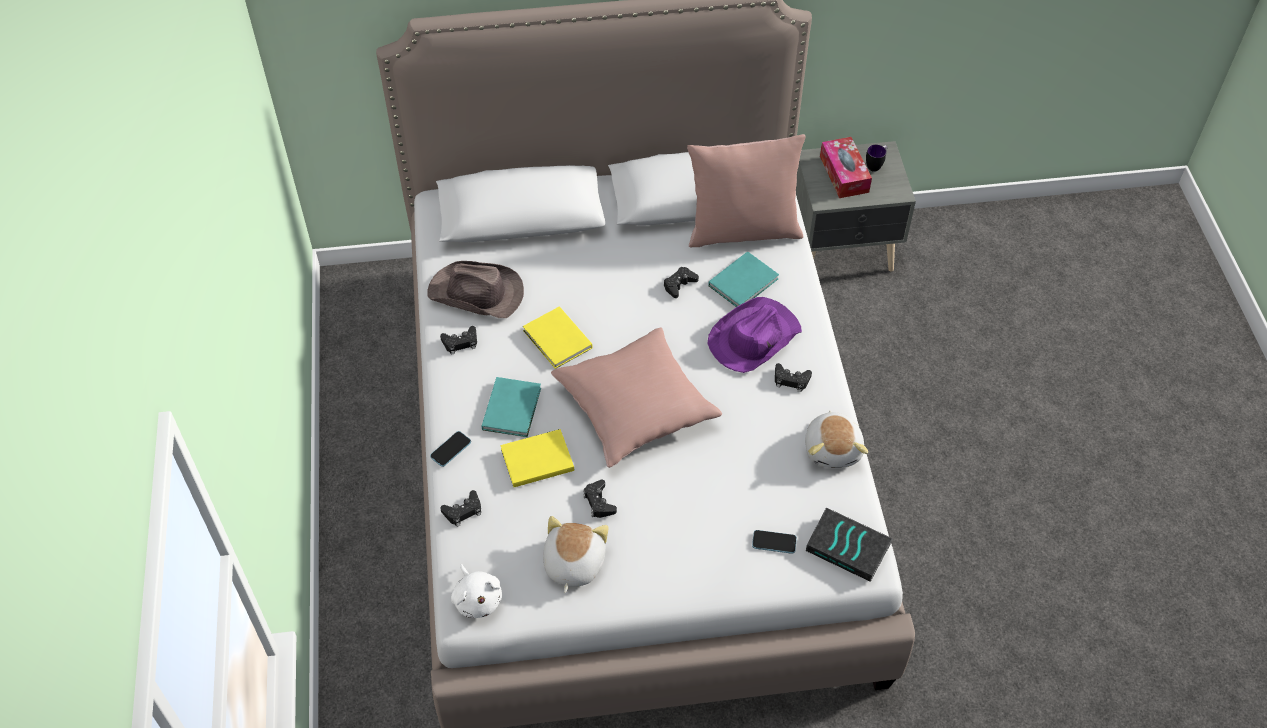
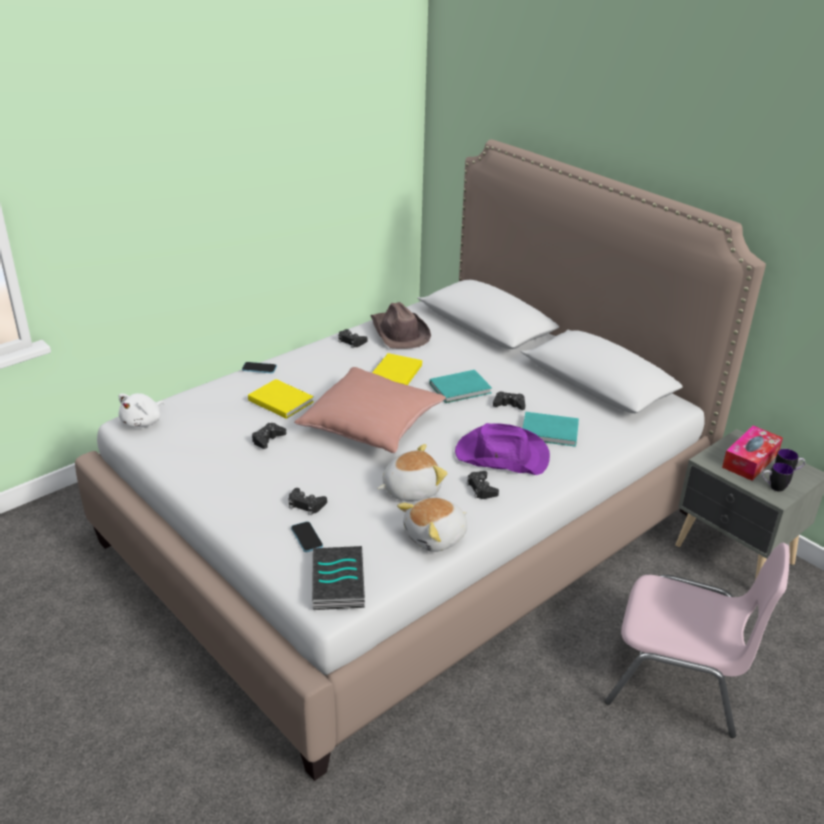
camera: 55 degrees right, 20 degrees down
(463, 511) = (212, 391): black game controller -> black game controller (306, 505)
(513, 407) = (318, 378): turquoise book -> turquoise book (462, 389)
(572, 564) = (204, 449): plush toy -> plush toy (410, 489)
(743, 230) = (600, 413): pink pillow -> none
(886, 186) = (773, 487): none -> mug
(941, 384) = (679, 679): none -> pink chair

